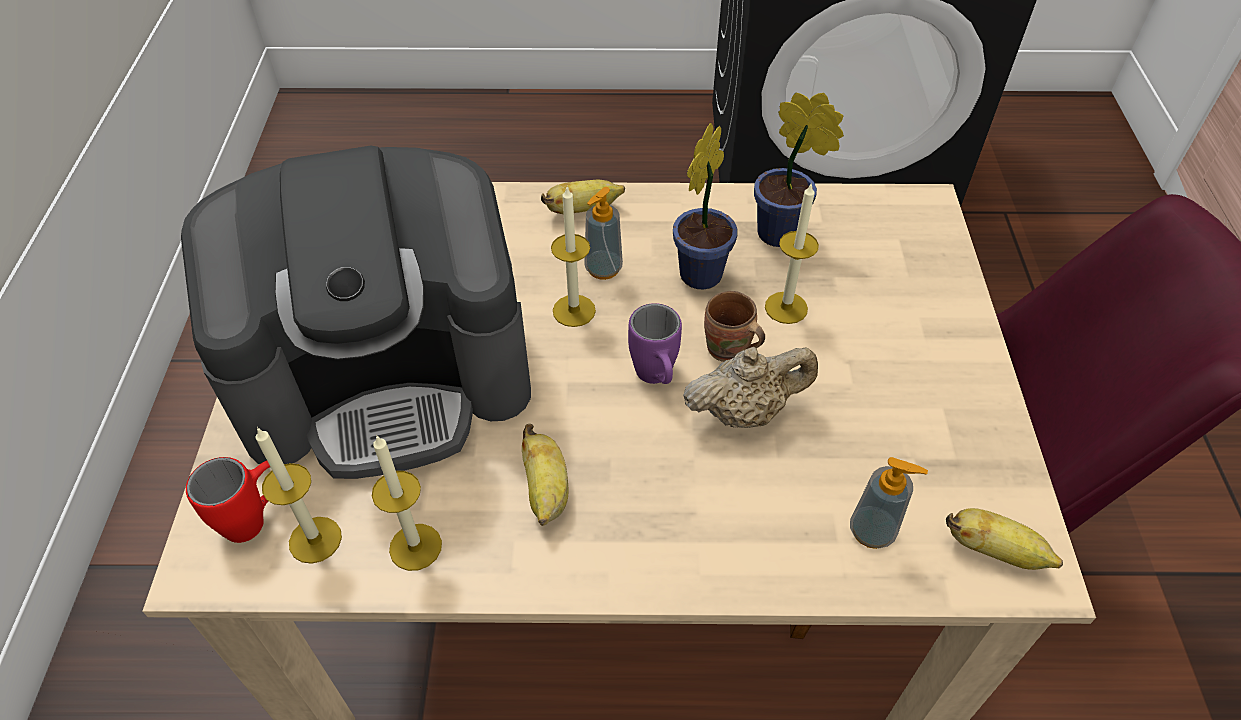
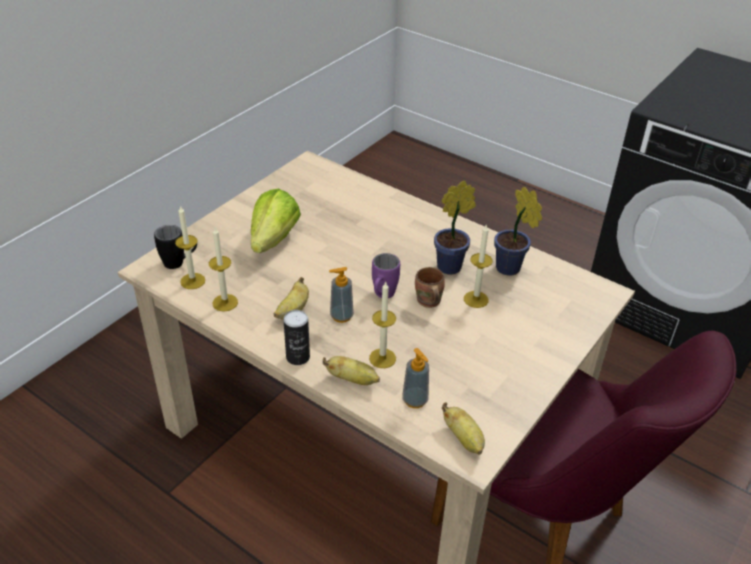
camera: 35 degrees right, 10 degrees down
(257, 517) = (180, 263): red mug -> black mug
(388, 375) = (273, 240): coffee machine -> lettuce
(574, 310) = (374, 253): candle -> candle (382, 358)
(583, 210) = (422, 216): banana -> banana (353, 380)
(603, 269) = (405, 243): soap dispenser -> soap dispenser (341, 316)
(635, 572) = (298, 357): none -> can
(745, 411) = (409, 328): beige teapot -> none

